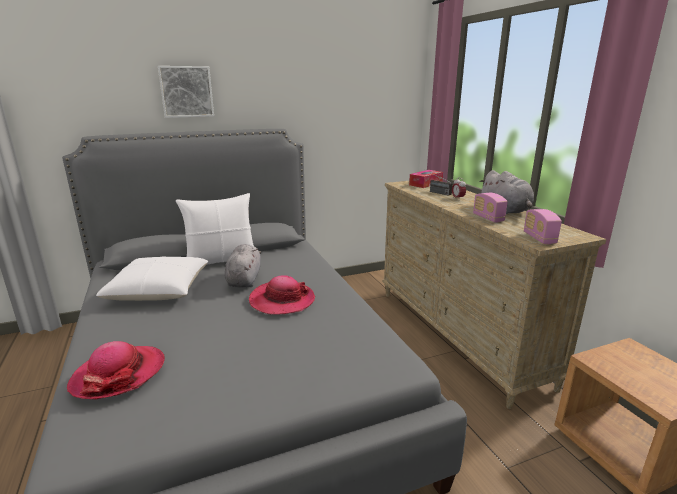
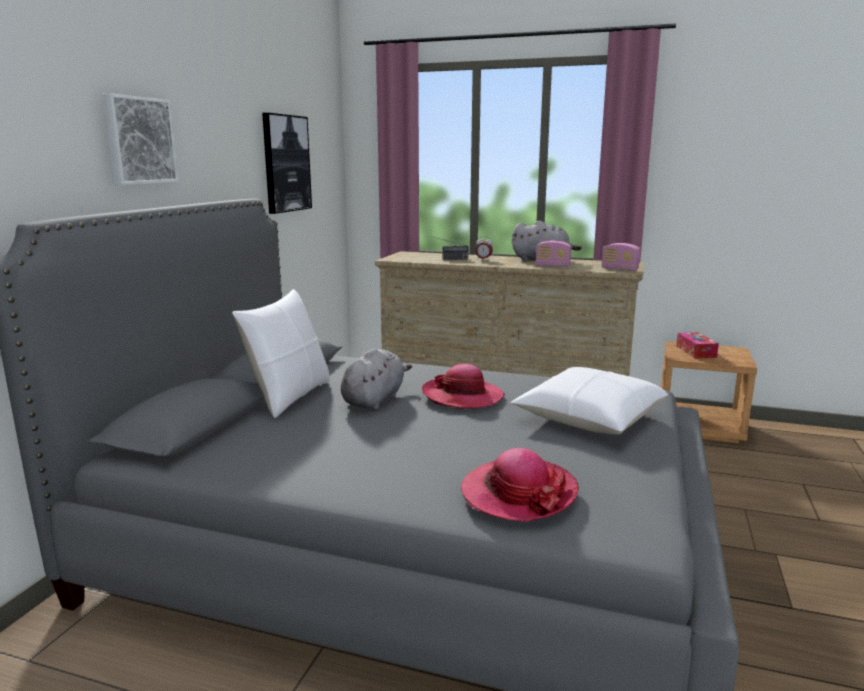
camera: 50 degrees left, 5 degrees down
(159, 290) = (311, 443): white pillow -> white pillow (589, 417)
(244, 280) = (374, 399): grey plush toy -> grey plush toy turned 75 degrees clockwise
(338, 104) = (286, 163): none -> picture
(425, 184) = (415, 255): tissue box -> tissue box (695, 351)

